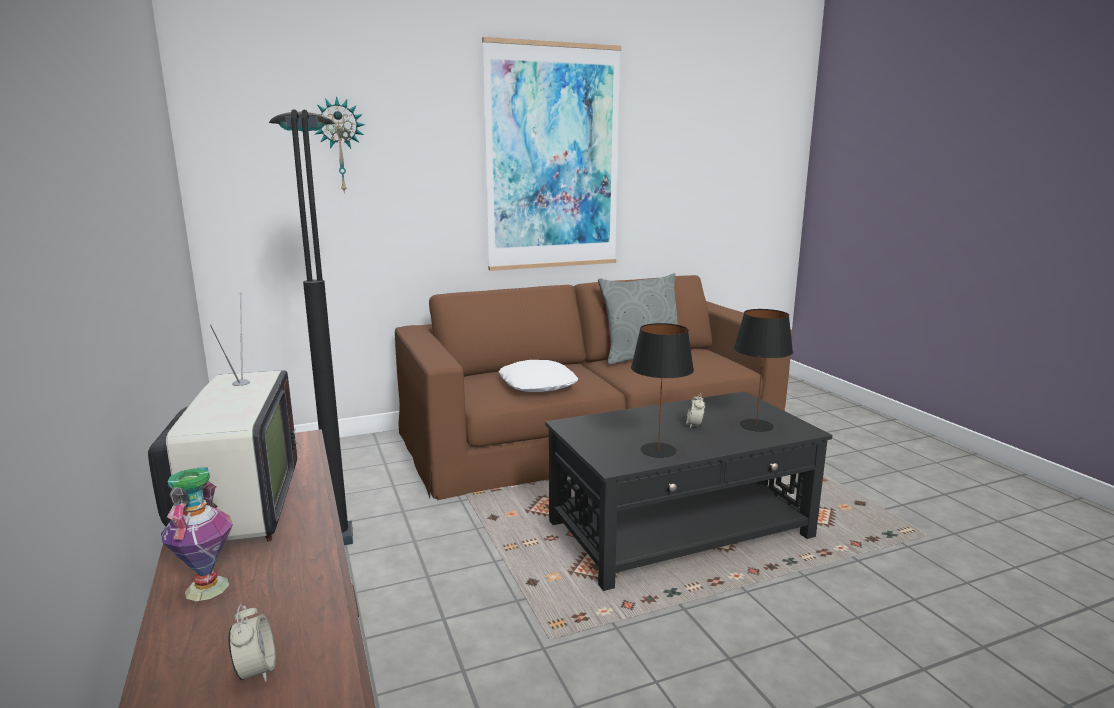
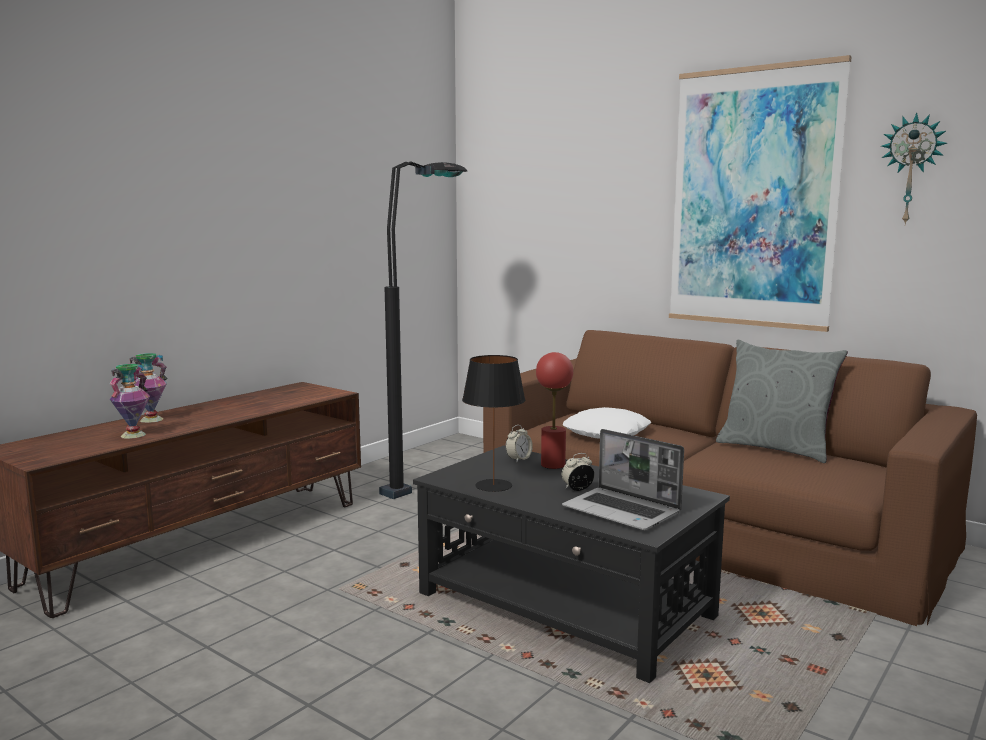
camera: 60 degrees right, 5 degrees down
(239, 508) = (234, 405): television -> none
(256, 671) = (86, 441): alarm clock -> alarm clock (518, 459)
(286, 615) = (133, 435): none -> vase
(340, 146) = (553, 188): wall clock -> wall clock (911, 169)
(625, 418) = (552, 465): none -> red table lamp
(756, 425) = (623, 511): black table lamp -> laptop

